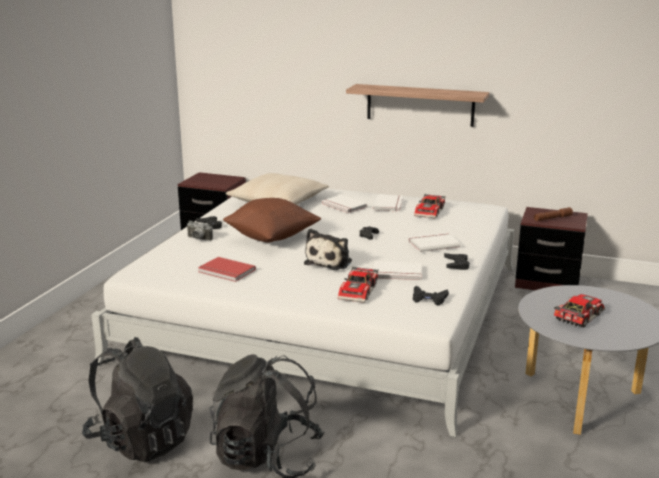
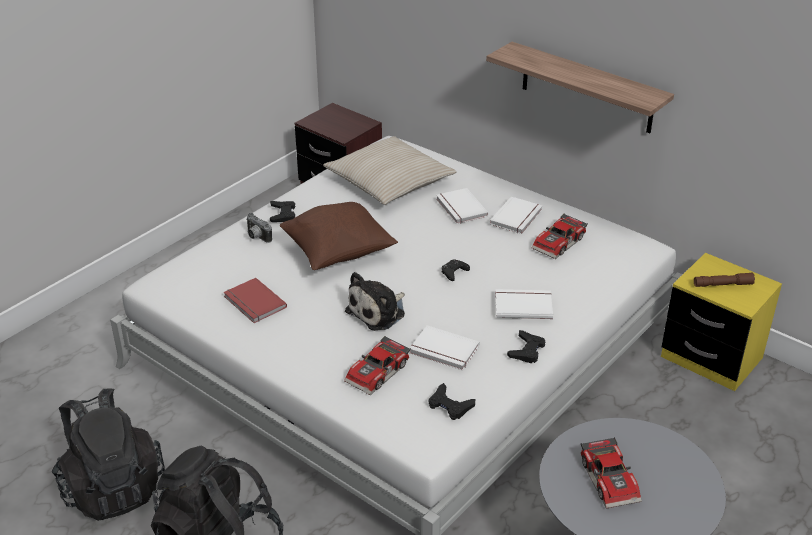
camera: 20 degrees right, 15 degrees up
(547, 283) = (711, 358): brown nightstand -> yellow nightstand
(577, 316) = (611, 479): toy car -> toy car turned 105 degrees clockwise

